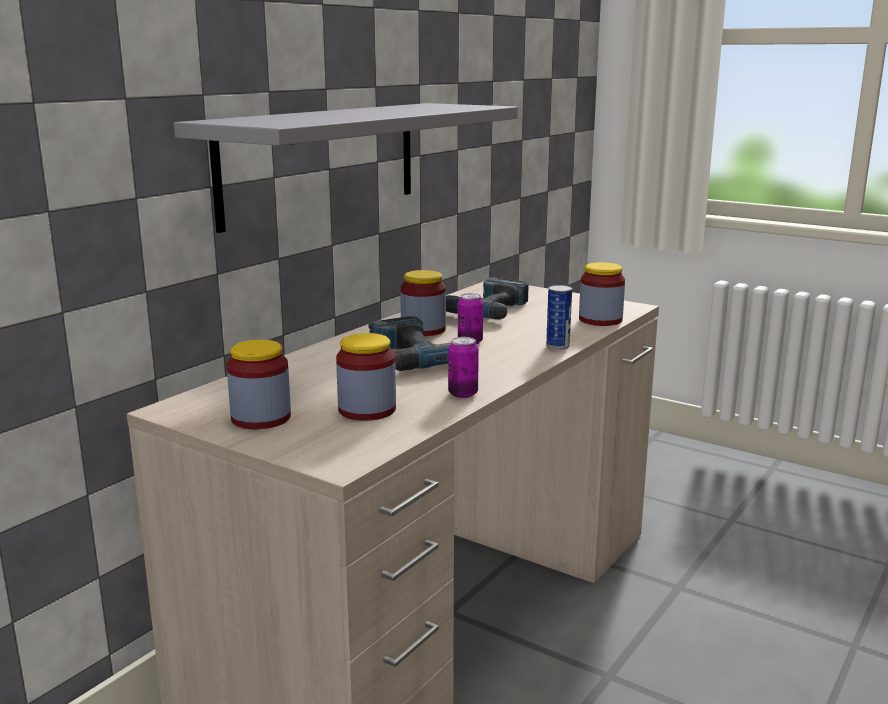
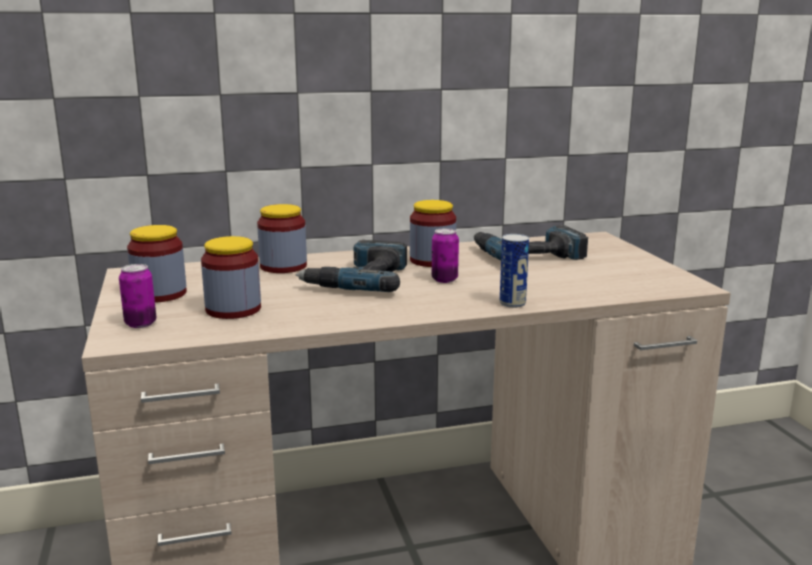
camera: 40 degrees right, 0 degrees up
(322, 161) = (355, 82): grey shelf -> none
(463, 394) = (328, 319): can -> can (140, 323)
(600, 320) = (622, 290): jar -> jar (283, 266)

